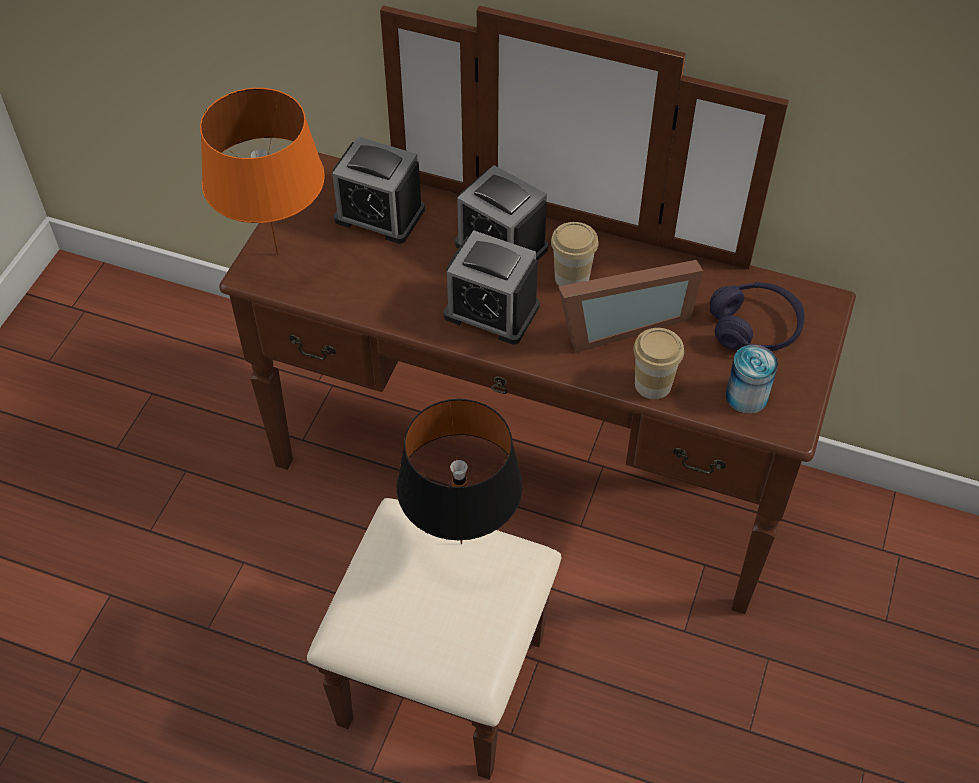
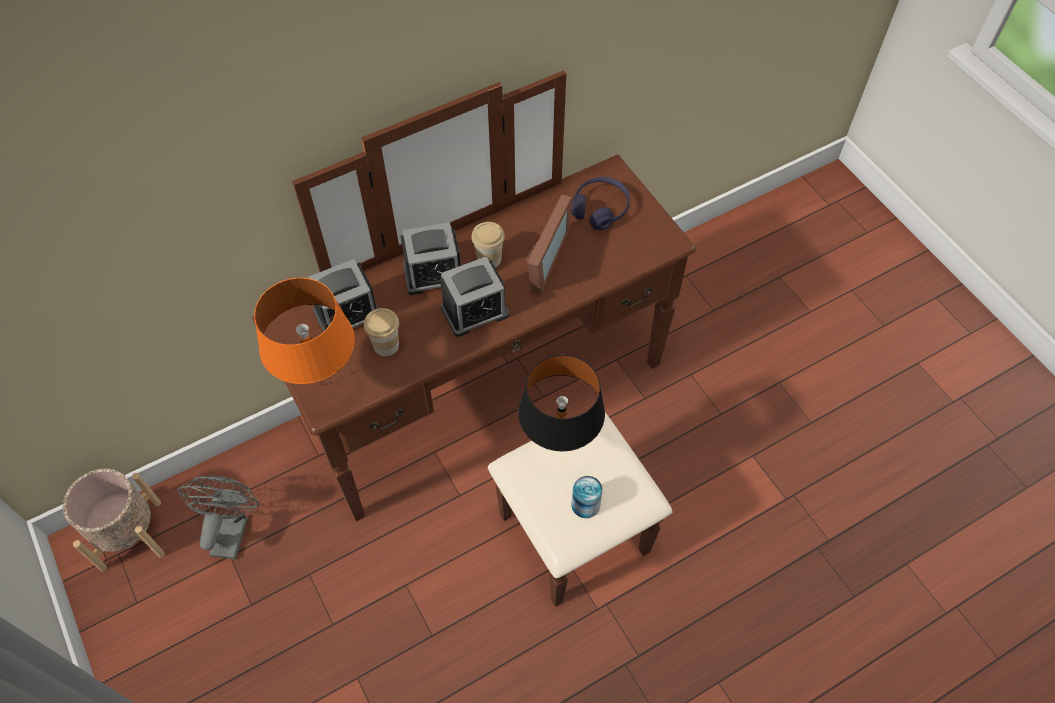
camera: 50 degrees left, 5 degrees up
(109, 305) = (131, 535): none -> beige planter
(178, 373) = (231, 529): none -> grey fan
(653, 384) = (593, 277): cup -> cup (386, 345)
(746, 396) = (638, 244): can -> can (585, 504)

